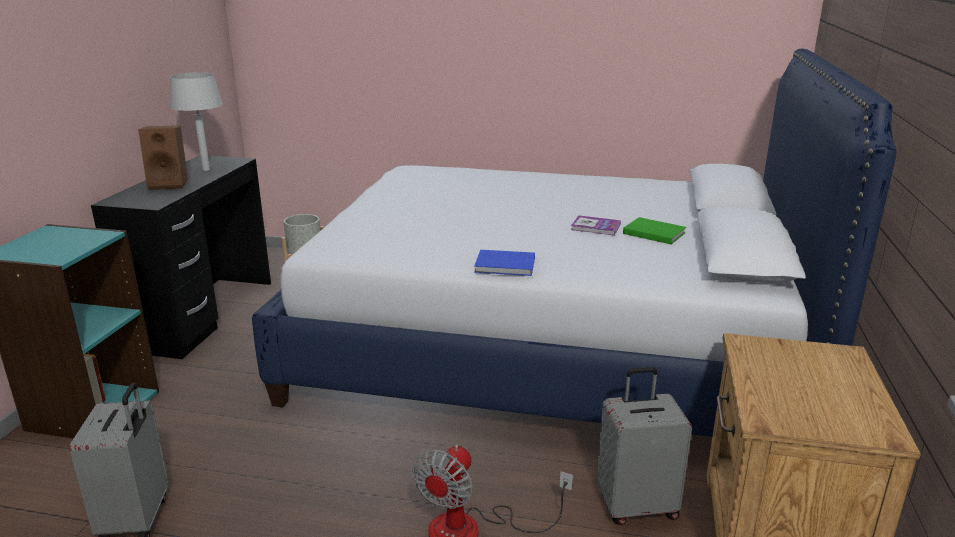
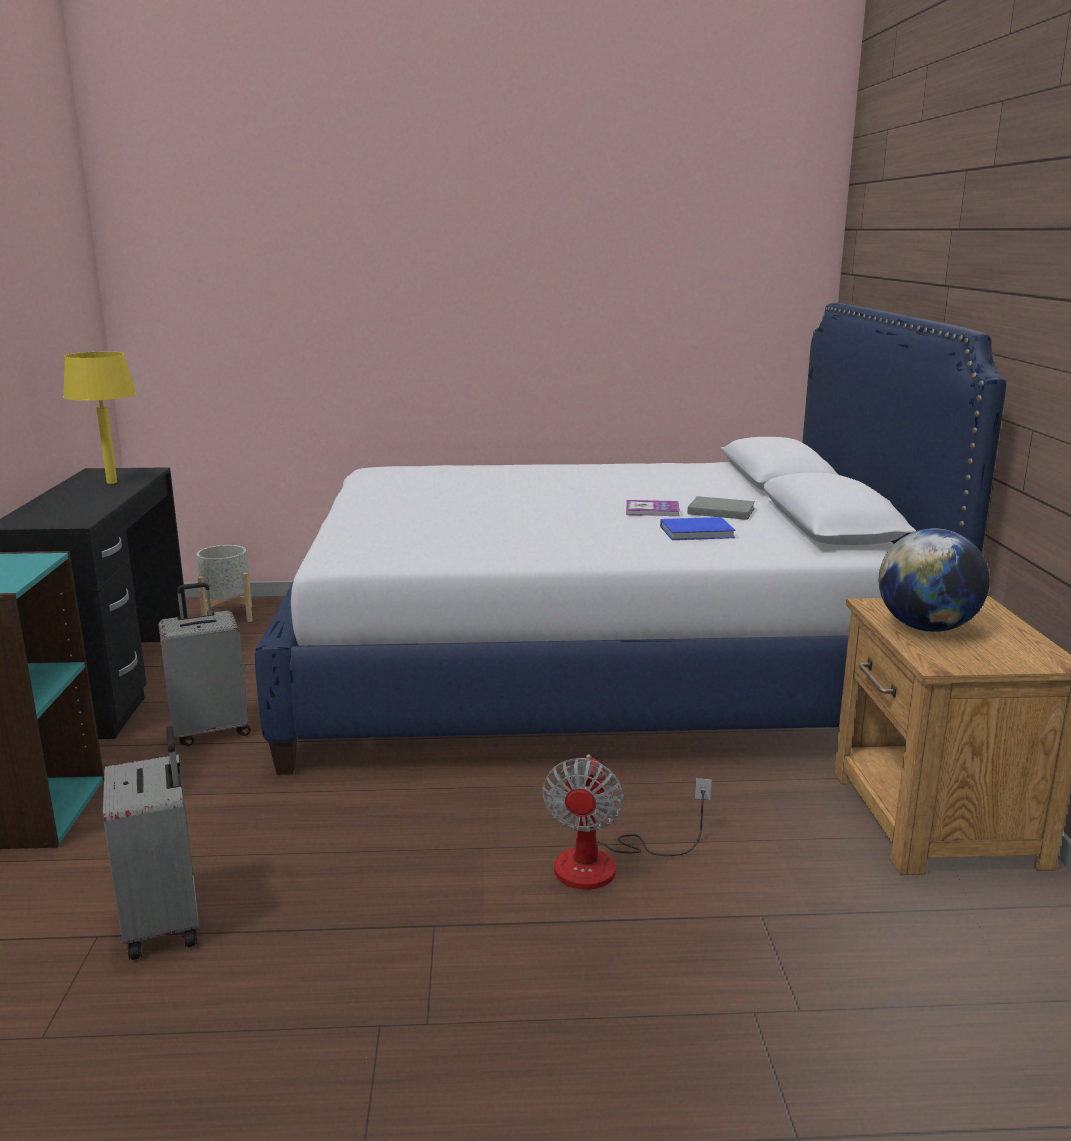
camera: 15 degrees left, 5 degrees down
(170, 184) = (77, 501): brown speaker -> none
(206, 169) = (112, 482): grey table lamp -> yellow table lamp
(506, 266) = (582, 553): blue book -> blue book (699, 532)
(636, 505) = (775, 812): grey suitcase -> grey suitcase (211, 730)
(653, 232) = (719, 511): green book -> grey book
(778, 376) = (926, 628): none -> globe

